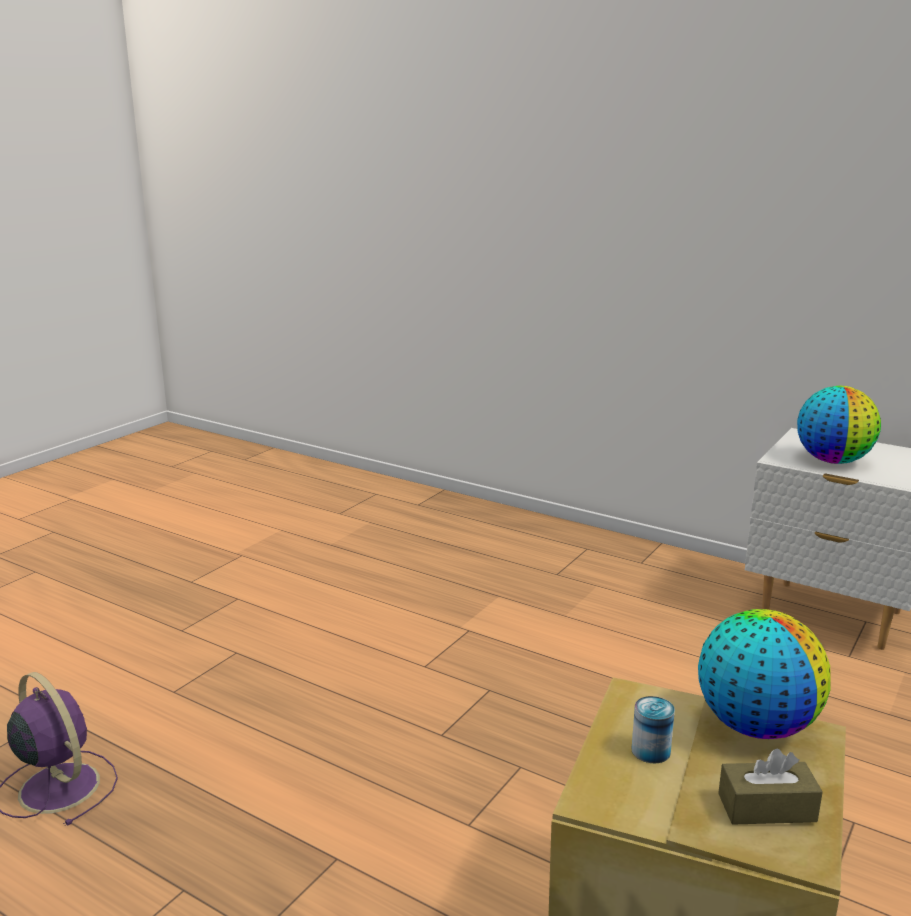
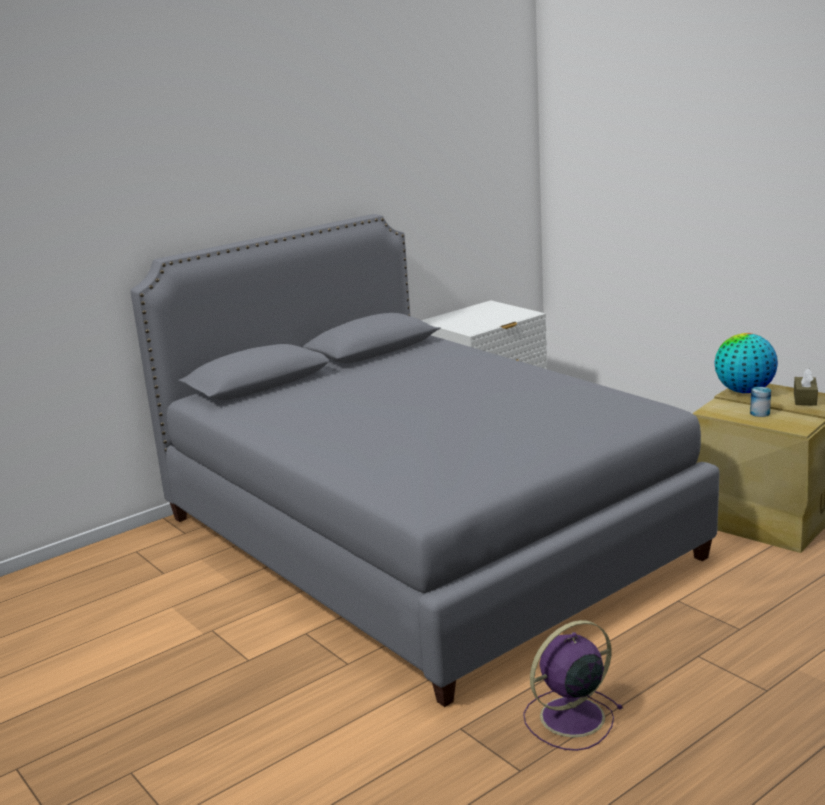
camera: 70 degrees left, 0 degrees up
(455, 624) = (421, 537): none -> grey bed
(833, 461) = (482, 321): globe -> none

